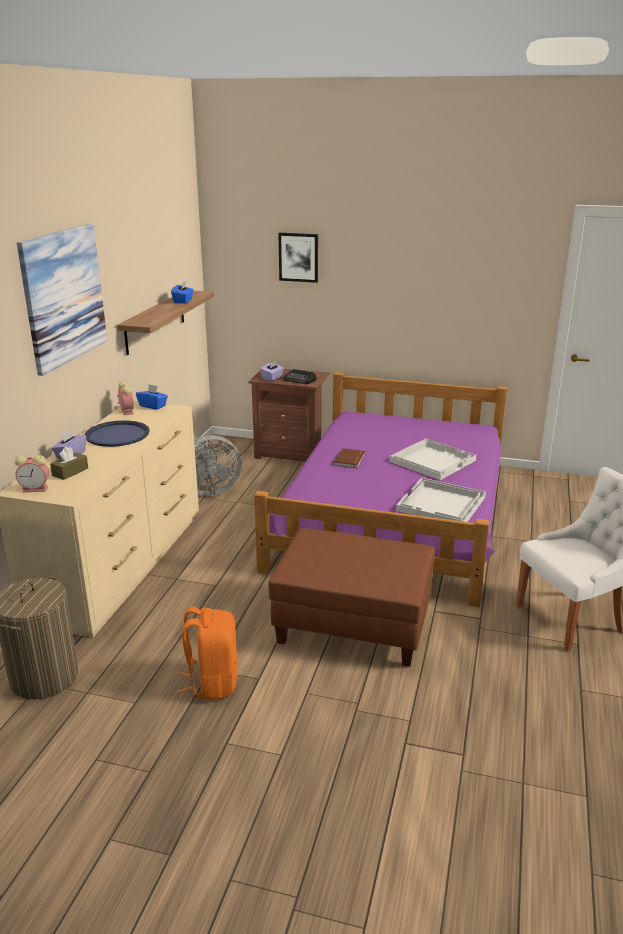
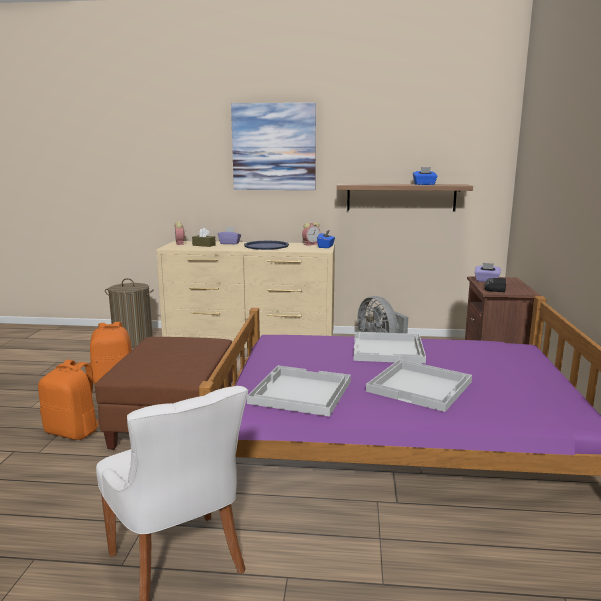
camera: 80 degrees right, 10 degrees down
(298, 257) = (548, 158): picture -> none
(350, 459) = (388, 350): brown book -> white tray
(363, 699) = (74, 431): none -> orange backpack

